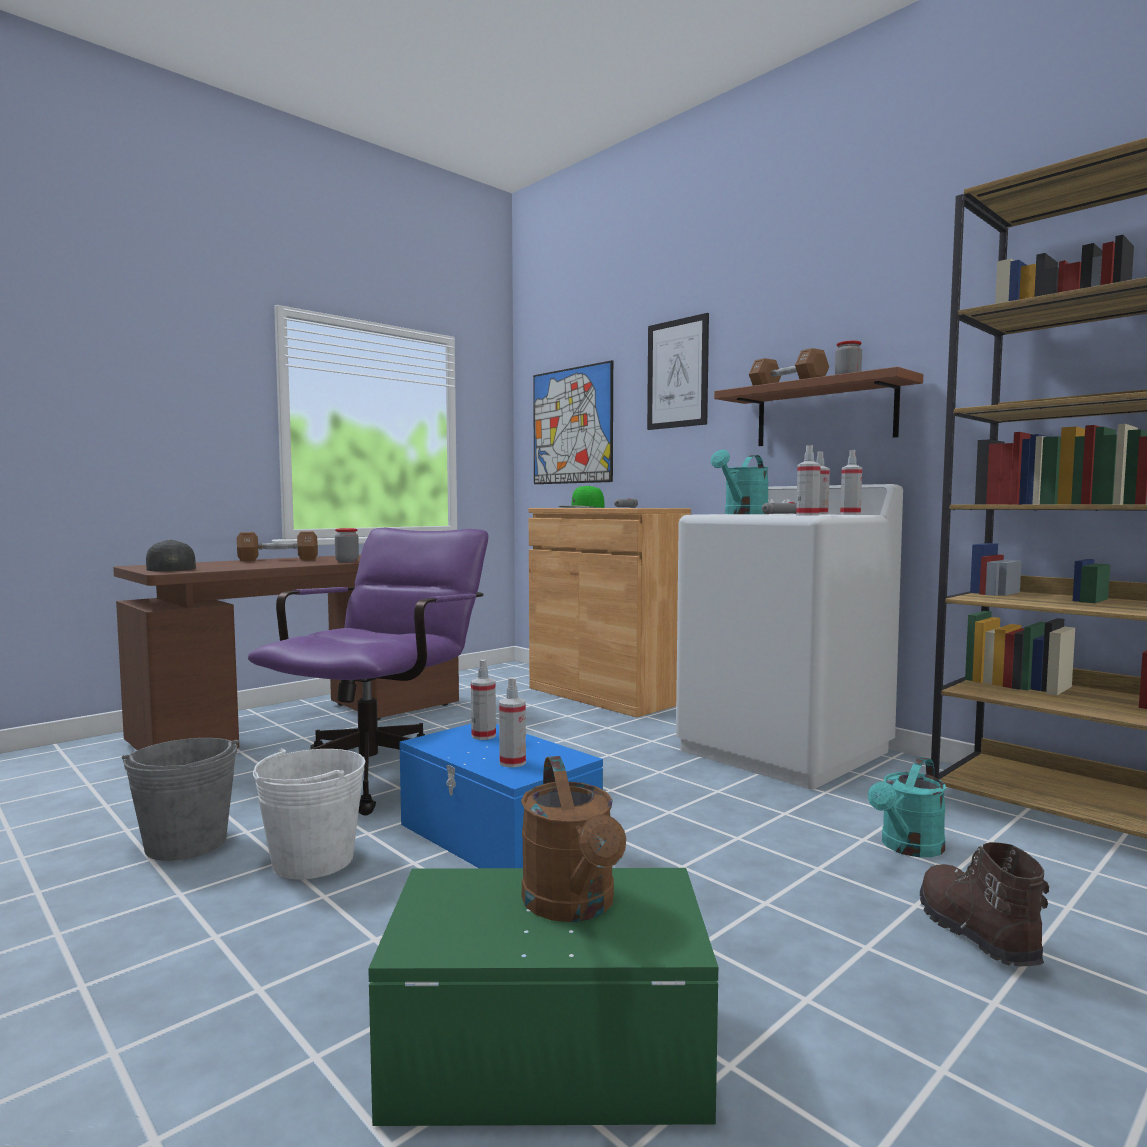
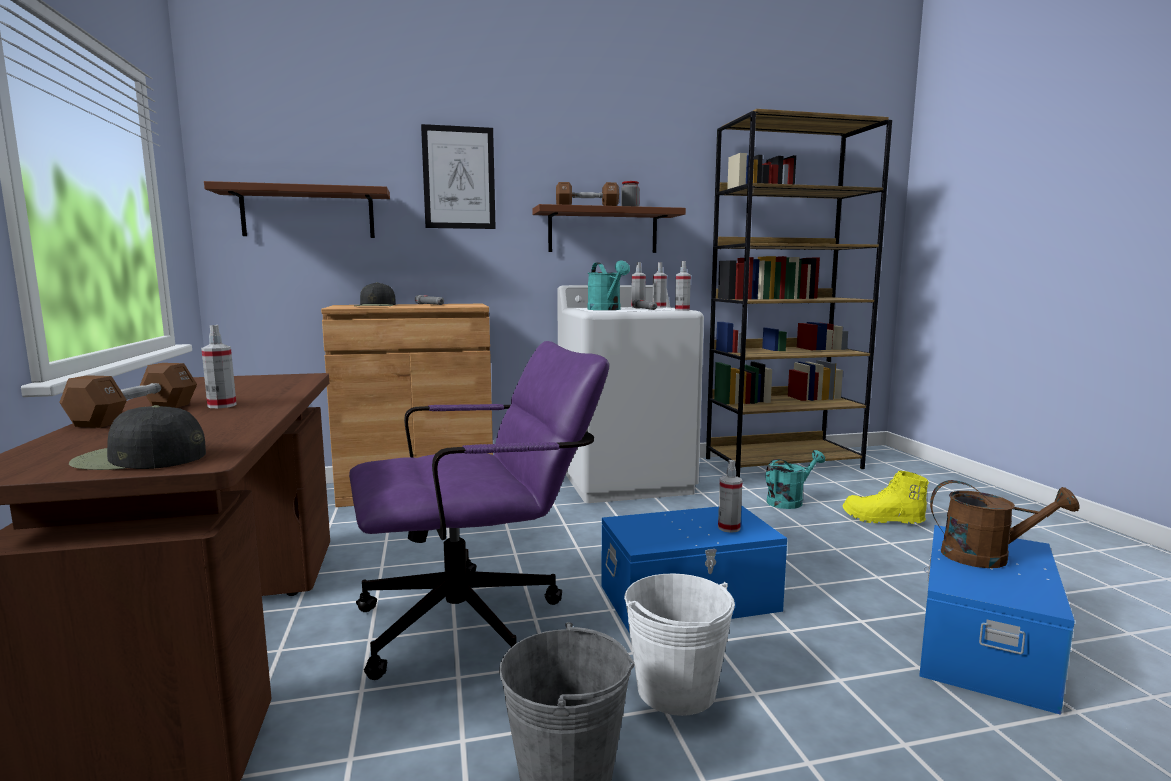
camera: 60 degrees left, 5 degrees up
(347, 561) = (271, 398): jar -> none
(381, 772) = (479, 620): purple office chair -> purple office chair turned 105 degrees clockwise
(483, 736) = (650, 525): spray bottle -> spray bottle (222, 405)
(545, 1048) = (980, 645): green storage box -> blue storage box
(572, 426) = (308, 213): picture -> brown shelf
(581, 507) = (376, 306): green cap -> black cap
(908, 848) = (789, 501): turquoise watering can -> turquoise watering can turned 105 degrees counterclockwise
(974, 932) = (882, 519): brown boot -> yellow boot

